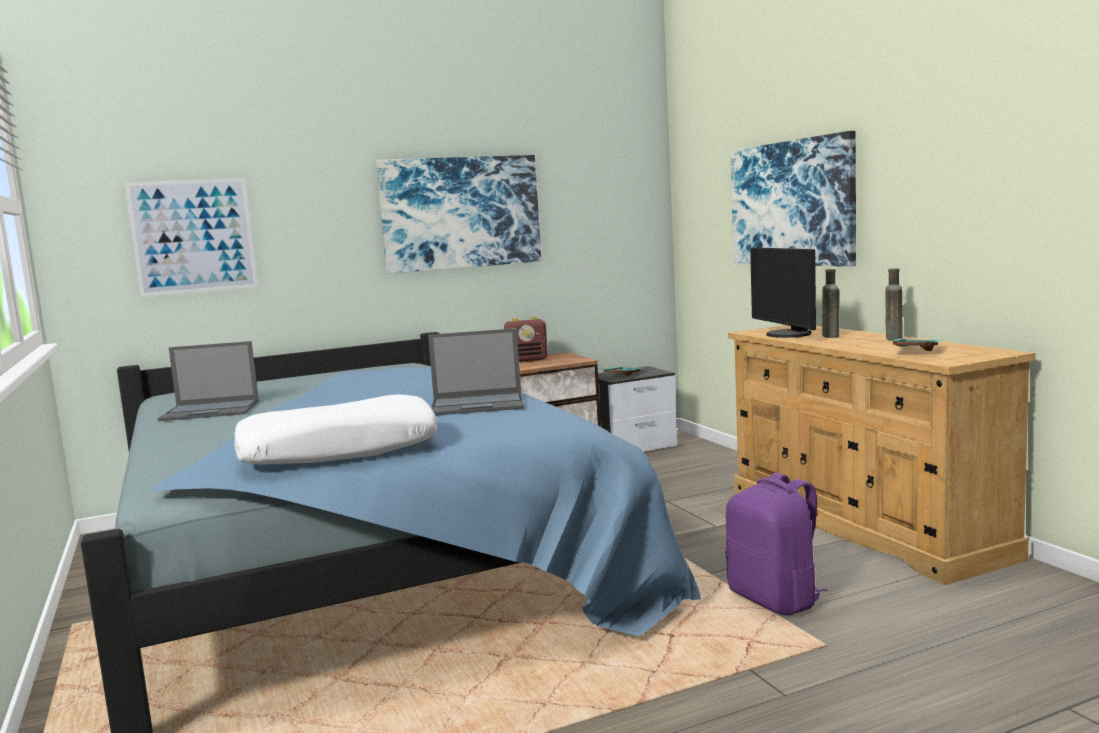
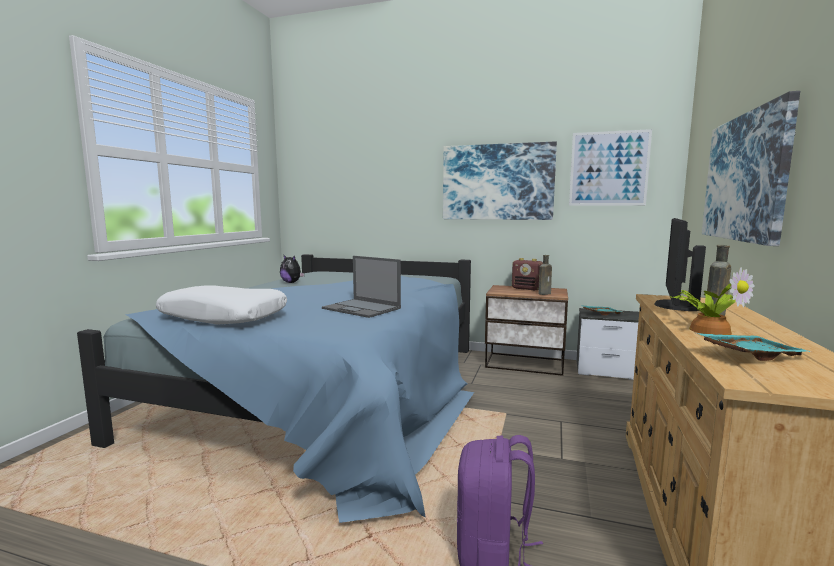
camera: 40 degrees right, 0 degrees up
(193, 236) = (343, 189): picture -> picture (608, 168)
(212, 411) = (292, 282): laptop -> plush toy
(855, 344) = (709, 330): none -> potted plant
(893, 338) = (776, 335): brown bottle -> brown bottle (545, 293)

